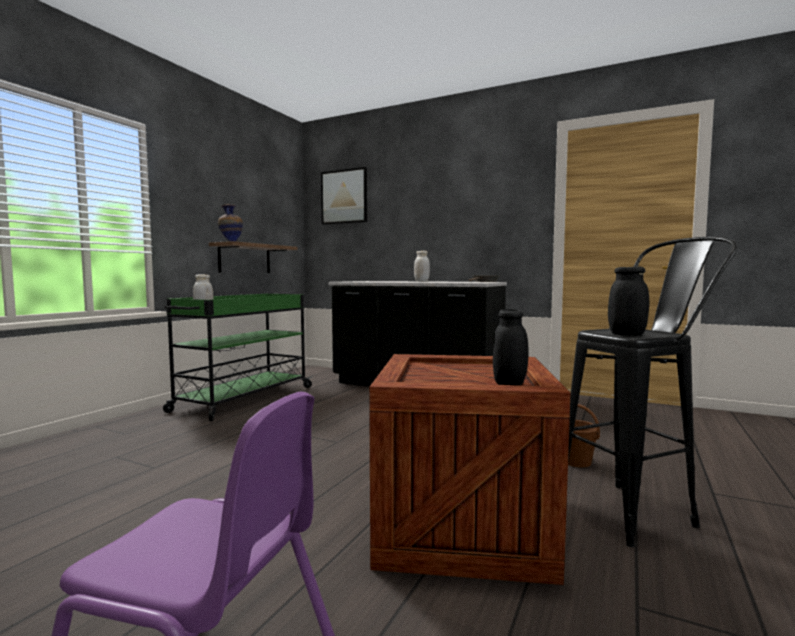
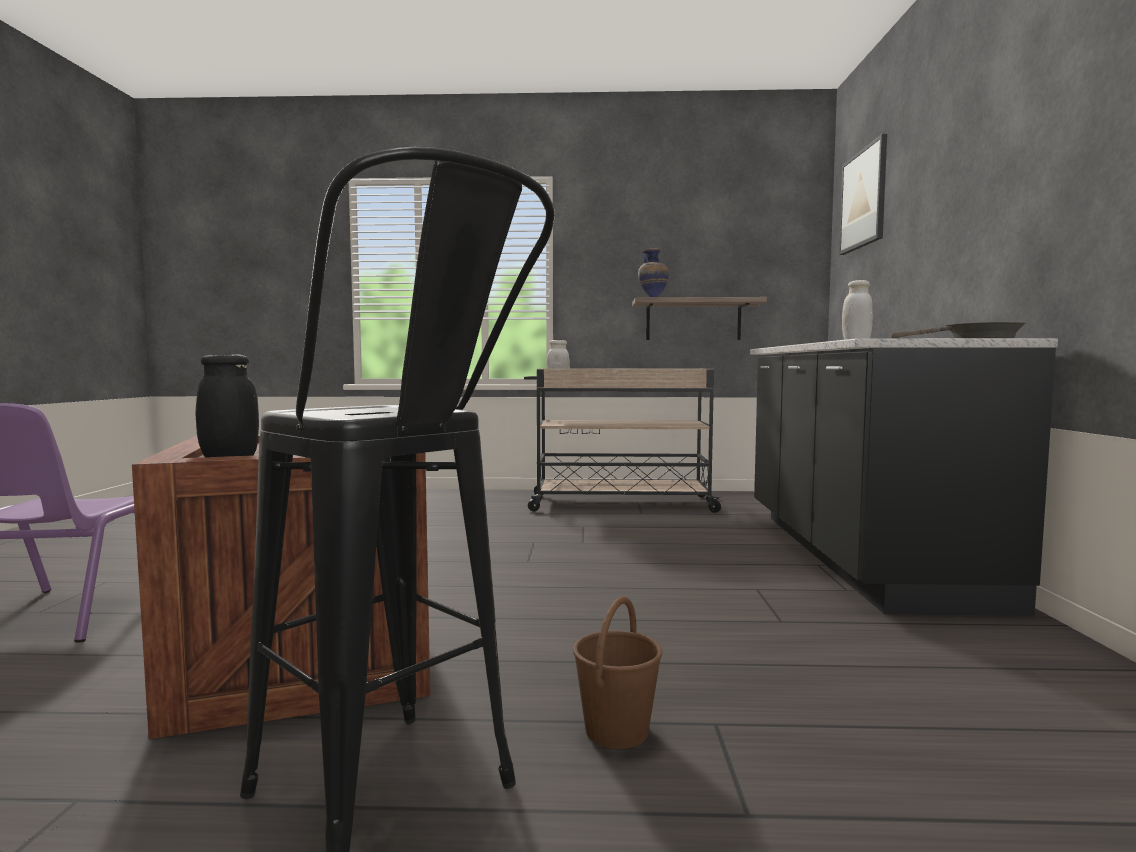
camera: 65 degrees right, 0 degrees up
(243, 399) = (619, 503): green cart -> beige cart
(626, 334) = (322, 409): black jar -> none

